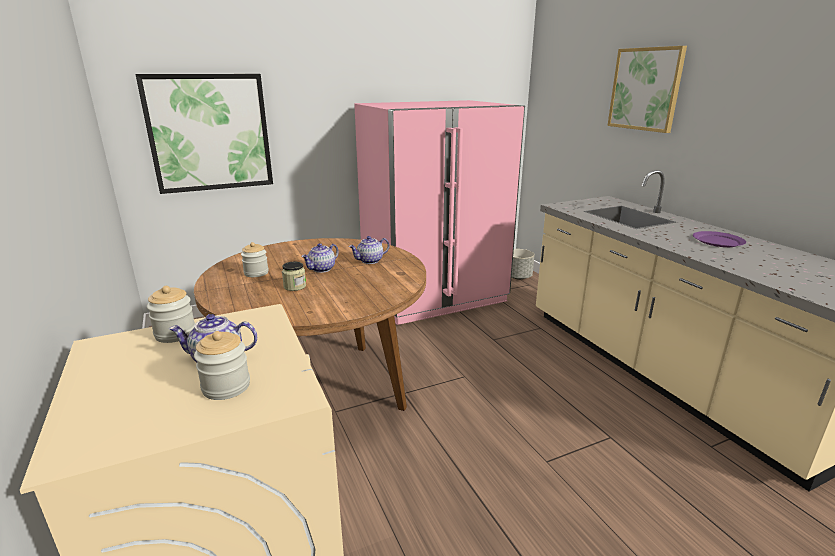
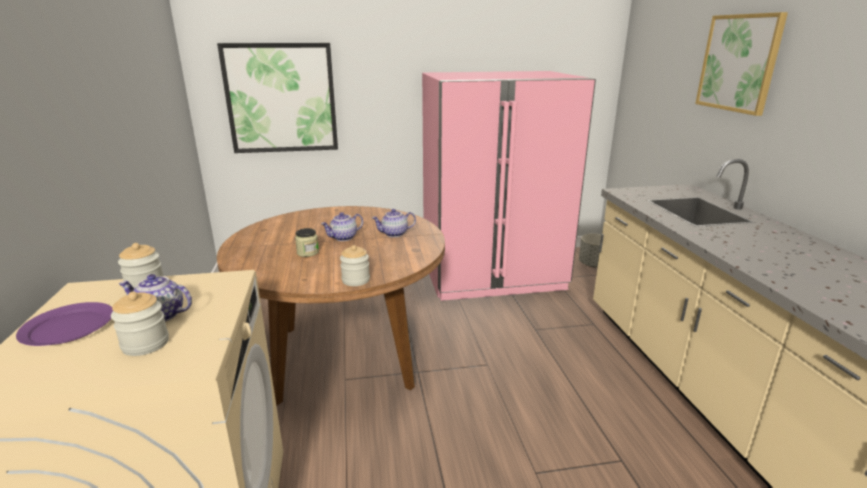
camera: 15 degrees right, 0 degrees up
(256, 273) = (283, 235): jar -> jar (355, 280)
(717, 241) = (791, 251): purple plate -> purple plate (68, 327)

